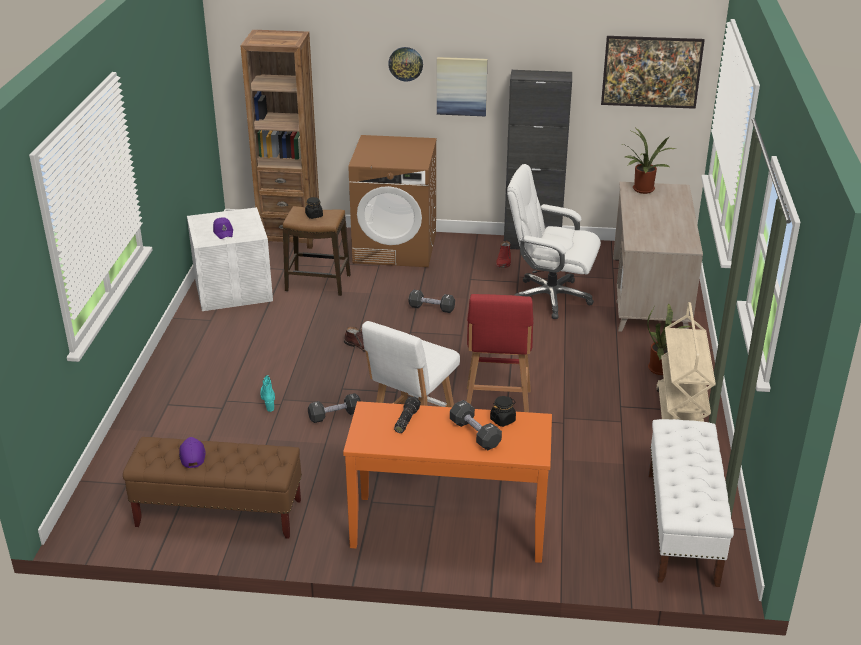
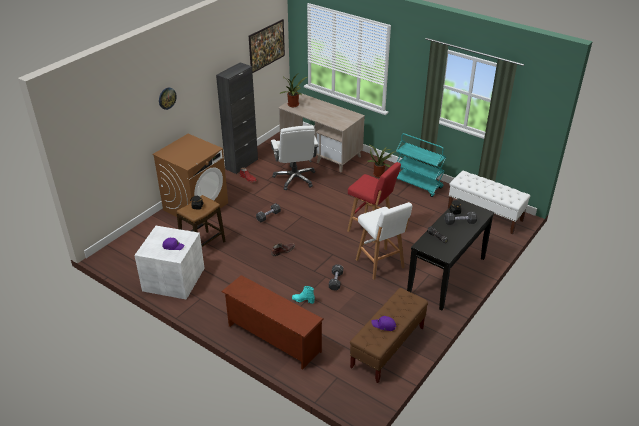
camera: 60 degrees left, 5 degrees up
(171, 402) = (272, 338): none -> brown shoe rack
(290, 236) = (138, 239): brown bookcase -> none
(448, 528) = (447, 275): orange console table -> black console table
(461, 86) = (194, 96): picture -> none
(550, 297) = (295, 178): white office chair -> white office chair turned 60 degrees counterclockwise
(680, 419) = (417, 185): beige cart -> turquoise cart

